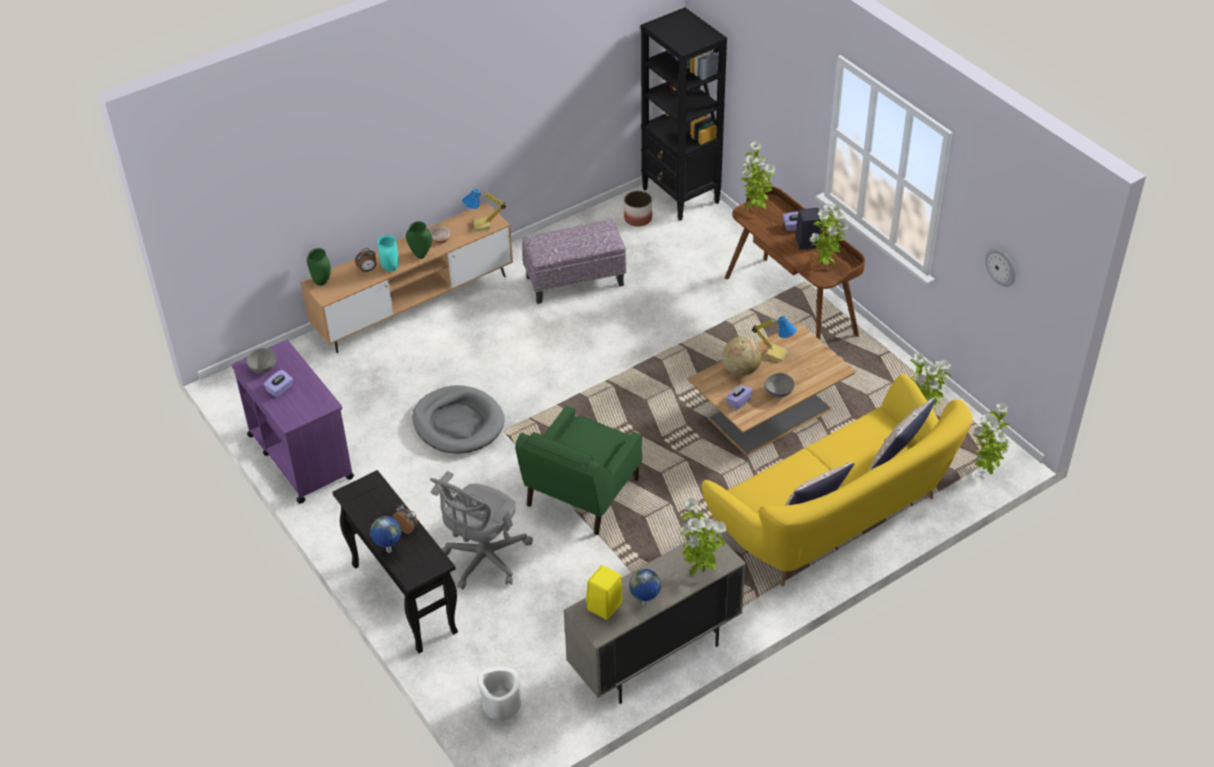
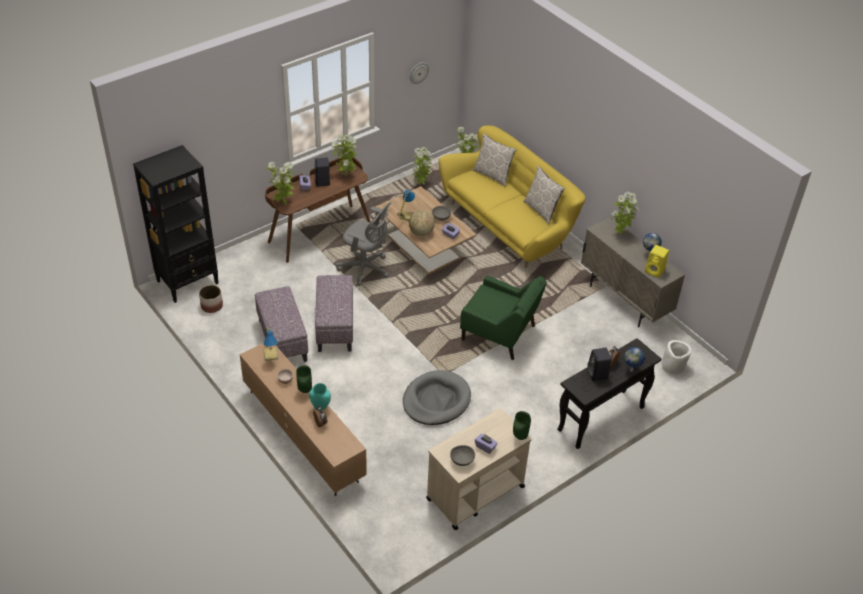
camera: 95 degrees left, 0 degrees up
(300, 456) = (474, 493): purple cart -> beige cart
(322, 282) = (335, 451): green vase -> green vase (519, 436)
(386, 511) = (597, 374): none -> black speaker
(483, 560) = (562, 380): grey office chair -> grey office chair (365, 269)
(599, 326) = (334, 326): none -> ottoman

